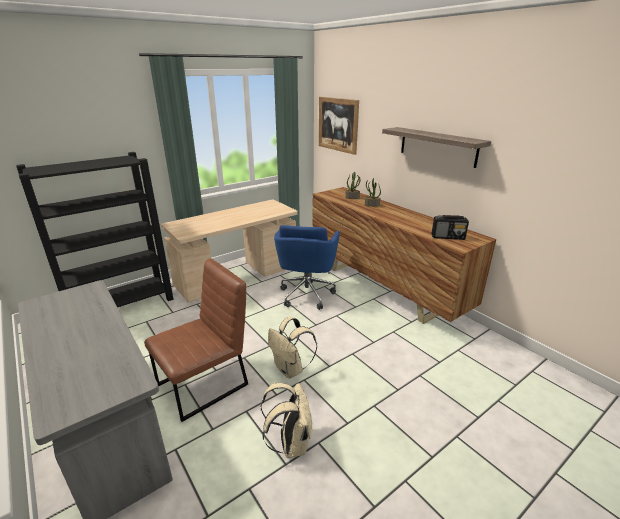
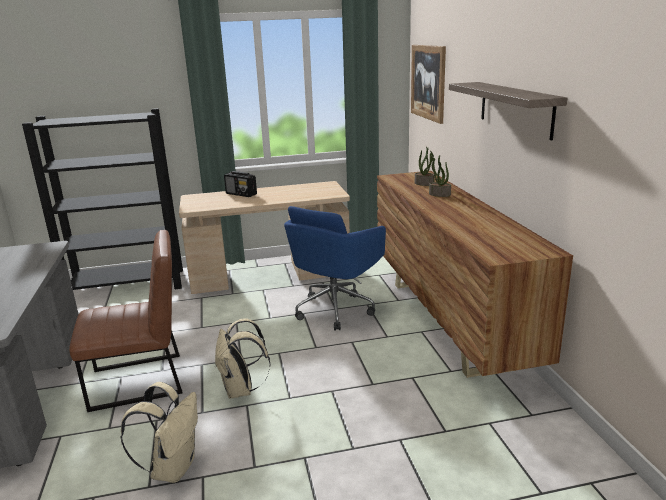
camera: 25 degrees right, 5 degrees down
(448, 237) = (496, 243): radio -> radio (241, 194)

